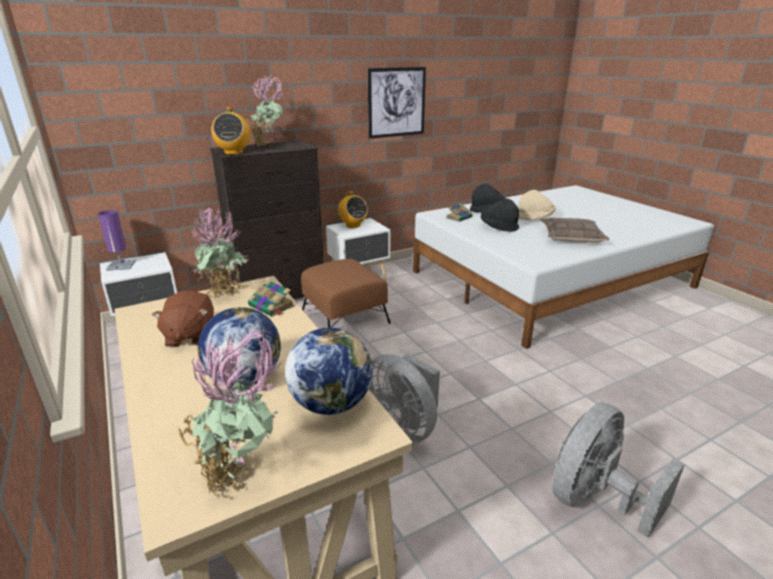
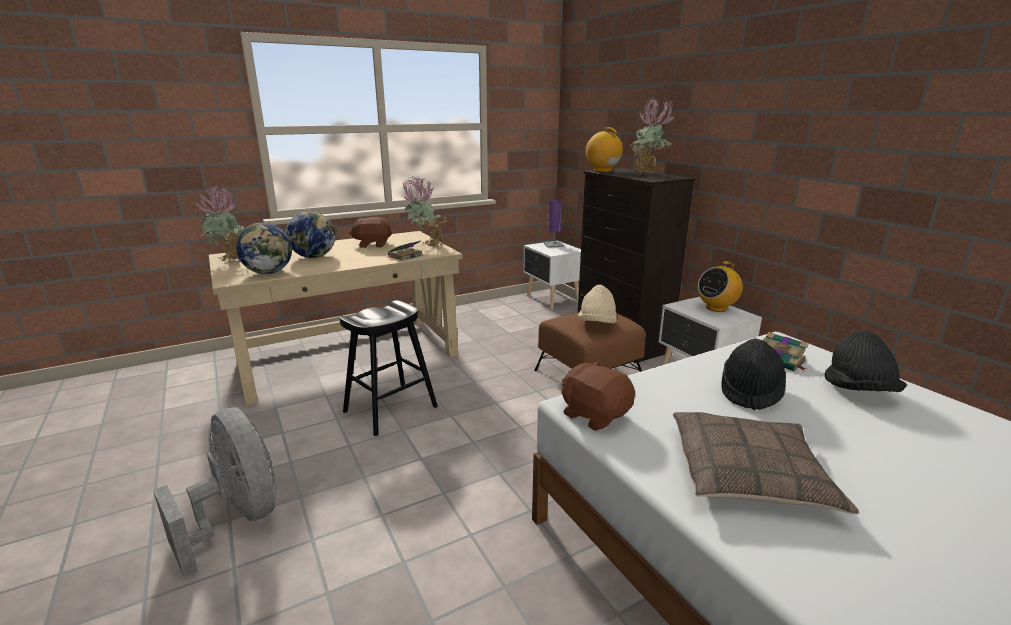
camera: 90 degrees right, 5 degrees down
(233, 152) = (603, 171): radio -> radio turned 60 degrees clockwise
(396, 102) = (853, 150): picture -> none
(402, 427) = (391, 409): grey fan -> black stool
(534, 218) = (860, 444): beige hat -> beige hat (597, 324)
(543, 259) = (595, 415): none -> brown plush toy

